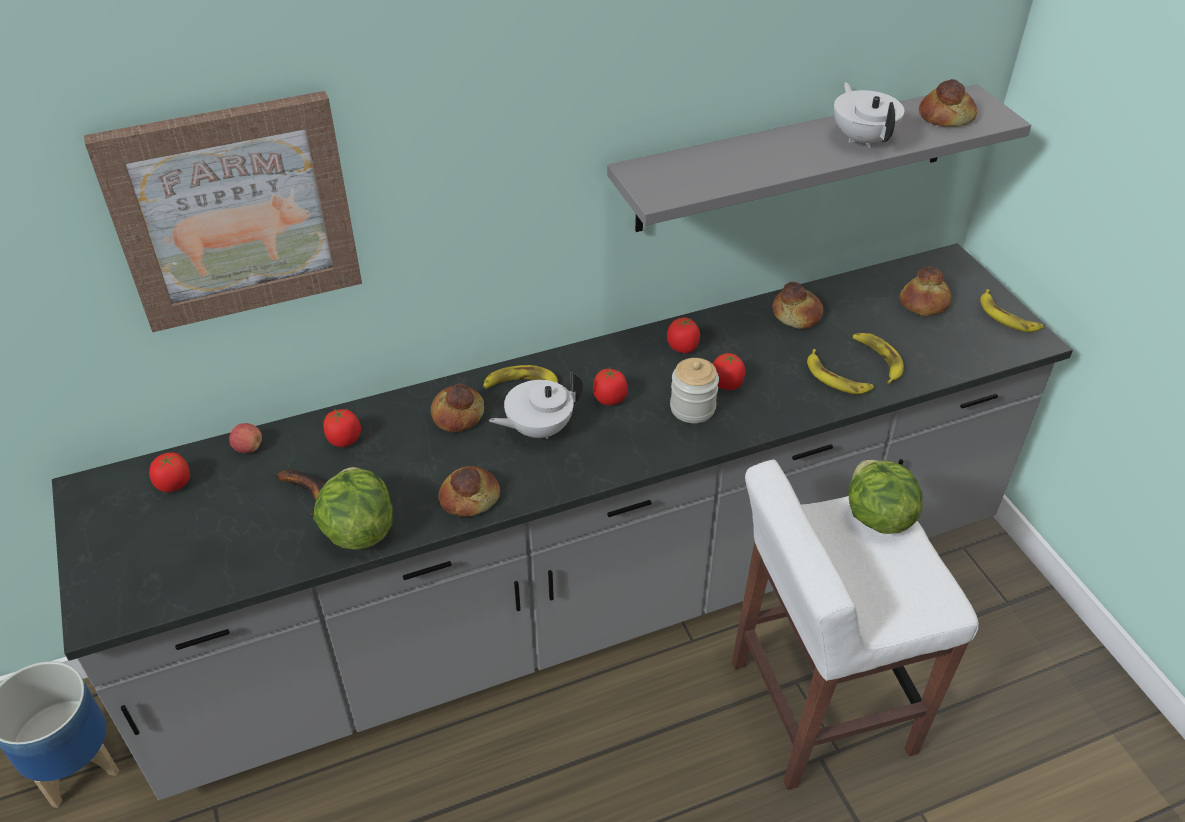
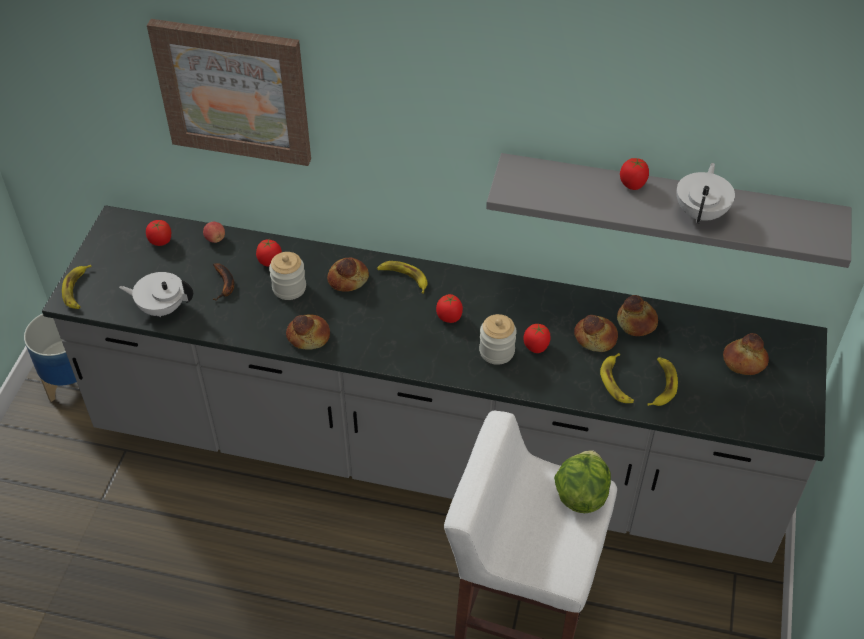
camera: 35 degrees right, 5 degrees up
(358, 530) = (232, 322): lettuce -> none
(396, 457) = (289, 288): none -> jar
(538, 429) = (387, 314): white teapot -> white teapot (162, 307)
(683, 347) = (532, 306): tomato -> tomato (632, 184)
(945, 116) = (788, 223): bread -> bread (595, 337)
(1007, 317) = (799, 404): banana -> banana (77, 290)

